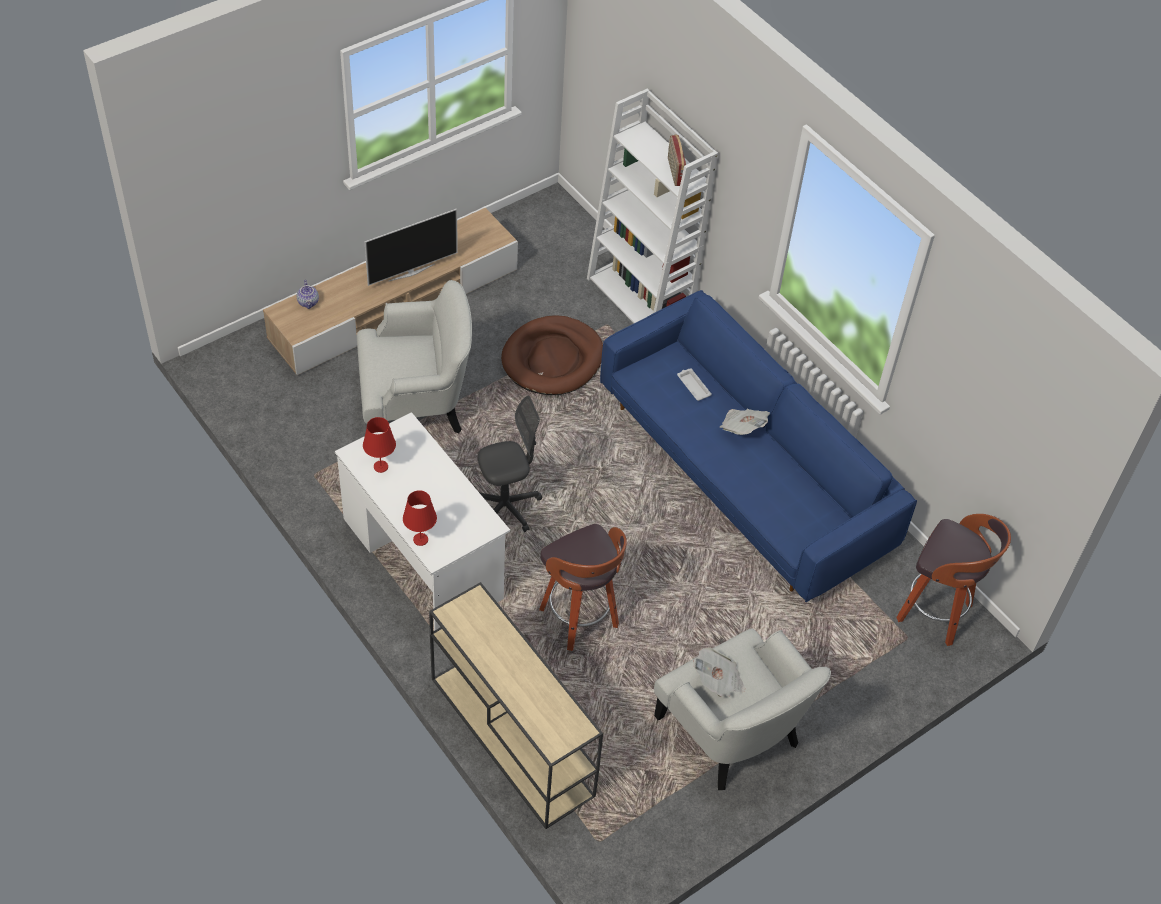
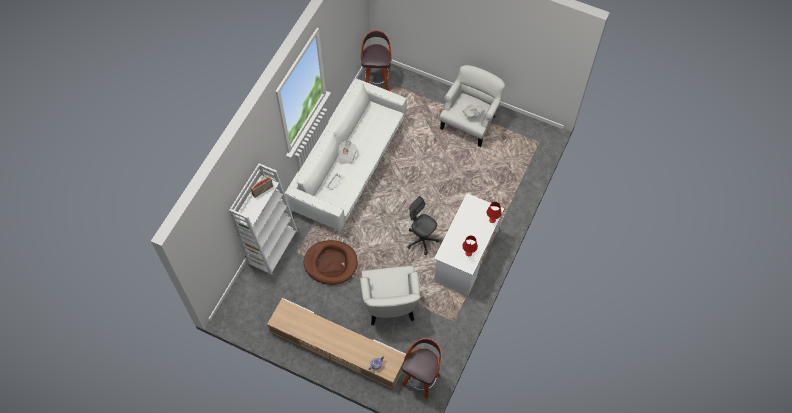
camera: 115 degrees left, 10 degrees up
(411, 272) = (330, 332): television -> none
(416, 403) = (390, 303): white armchair -> white armchair turned 150 degrees counterclockwise
(510, 735) = (519, 187): beige console table -> none
(580, 619) = (456, 188): stool -> stool (422, 379)
(743, 473) = (350, 165): blue sofa -> white sofa

